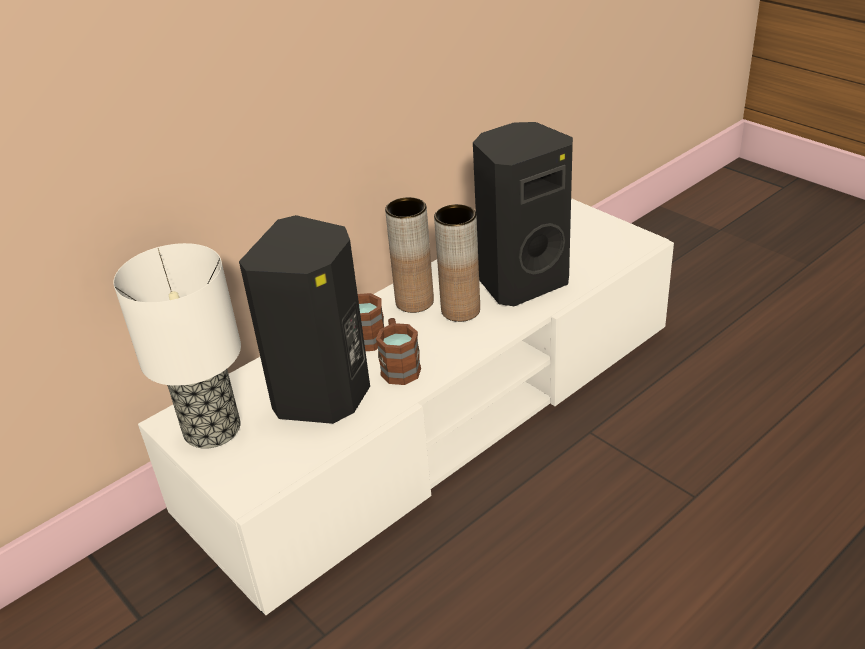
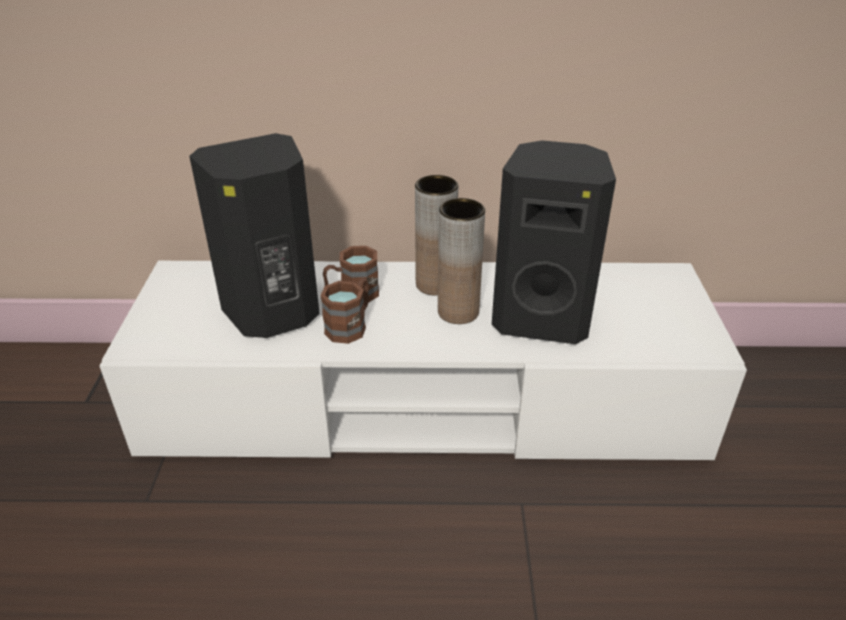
camera: 40 degrees right, 0 degrees up
(211, 430) = (181, 291): table lamp -> none

